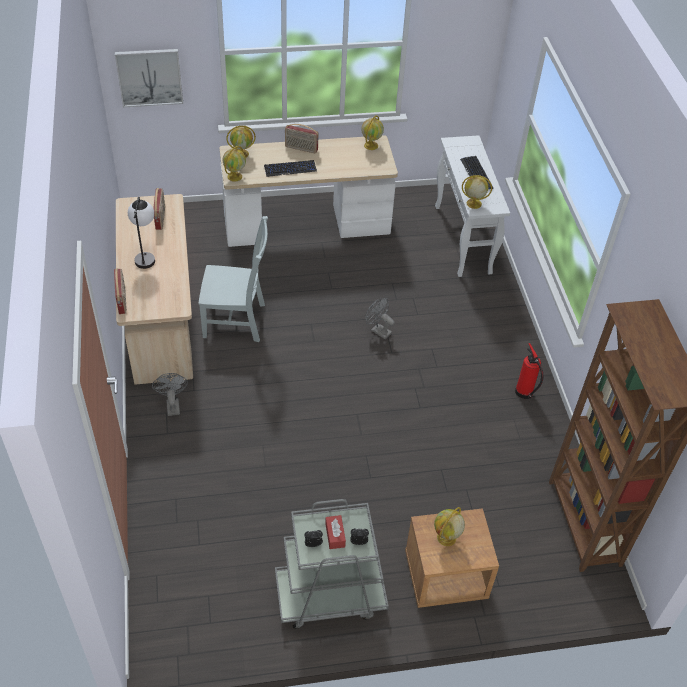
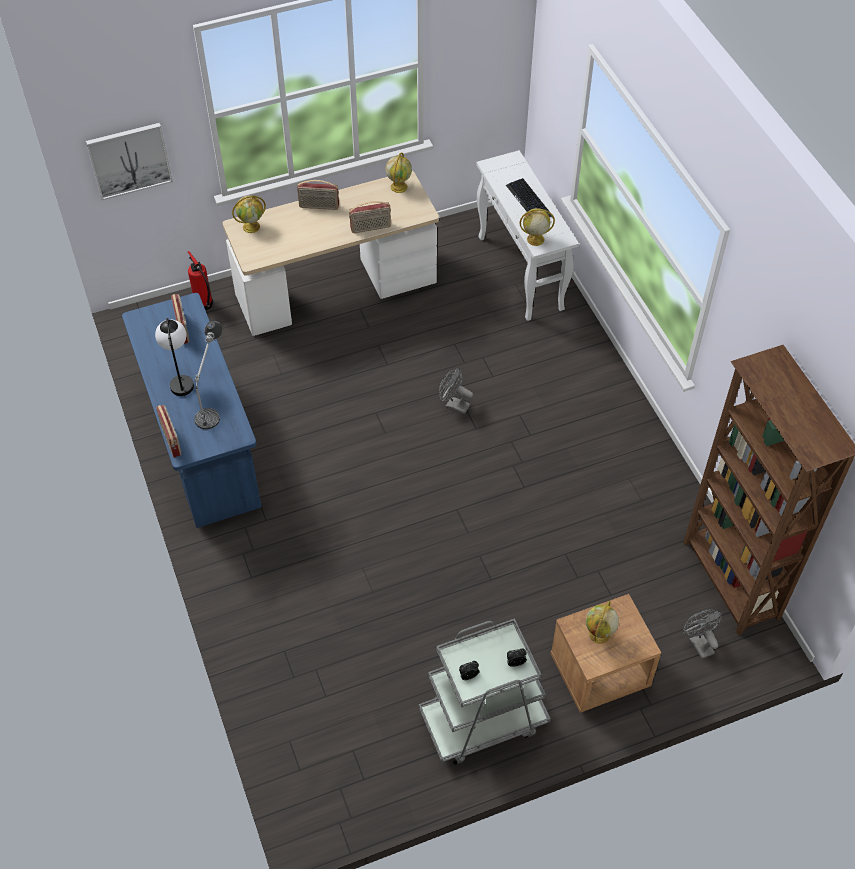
camera: 10 degrees left, 5 degrees up
(160, 319) = (201, 442): beige desk -> blue desk
(167, 275) = (213, 398): none -> table lamp
(172, 404) = (247, 542): grey fan -> grey fan (699, 643)
(235, 176) = (252, 257): globe -> none
(237, 321) = (291, 426): grey chair -> none
(290, 169) = (314, 235): keyboard -> none
(335, 535) = (489, 661): red tissue box -> none
(338, 171) = (370, 228): none -> radio
(524, 393) = (633, 446): fire extinguisher -> fire extinguisher (204, 305)

